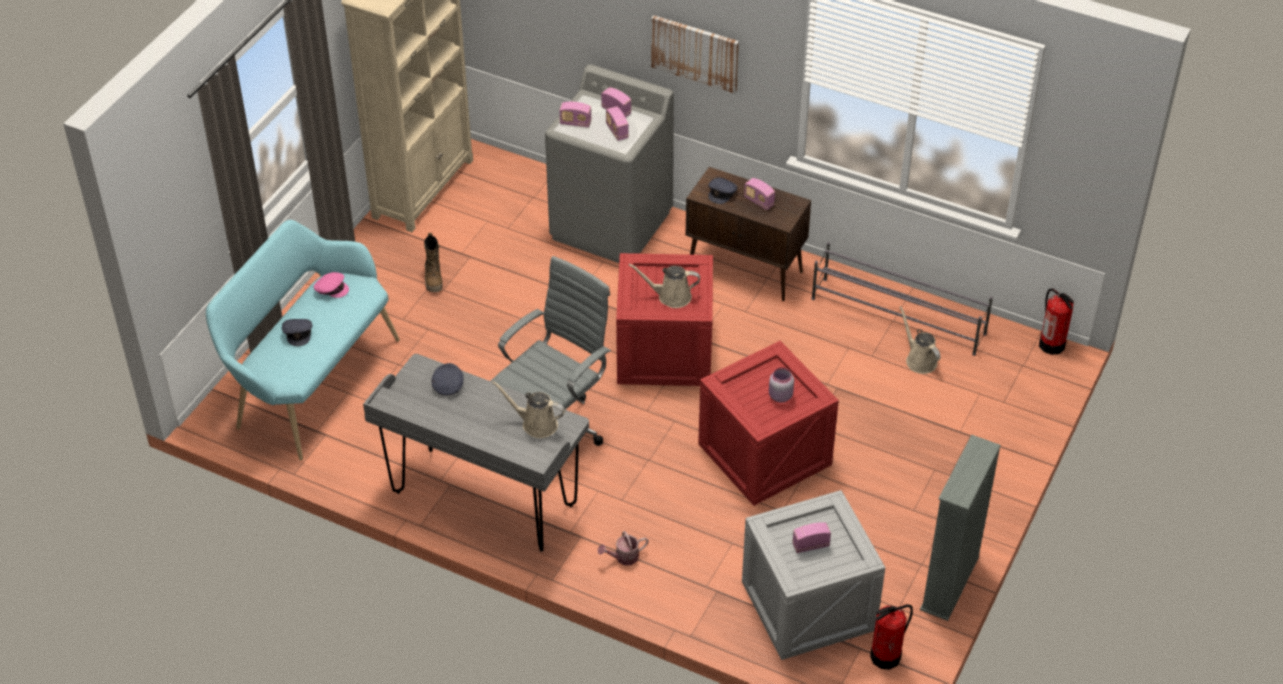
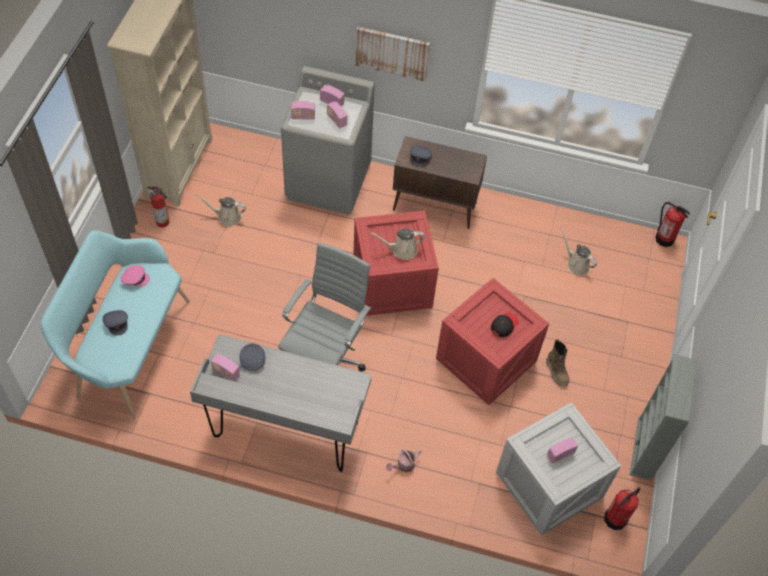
camera: 15 degrees left, 10 degrees up
(388, 248) = (163, 222): none -> fire extinguisher
(434, 279) = (204, 245): boot -> boot (557, 372)
(536, 424) = (330, 385): beige watering can -> beige watering can (227, 217)
(759, 201) = (449, 161): radio -> radio (226, 372)
(779, 396) = (504, 325): pink jar -> black cap
(898, 317) = (553, 231): grey shoe rack -> none

